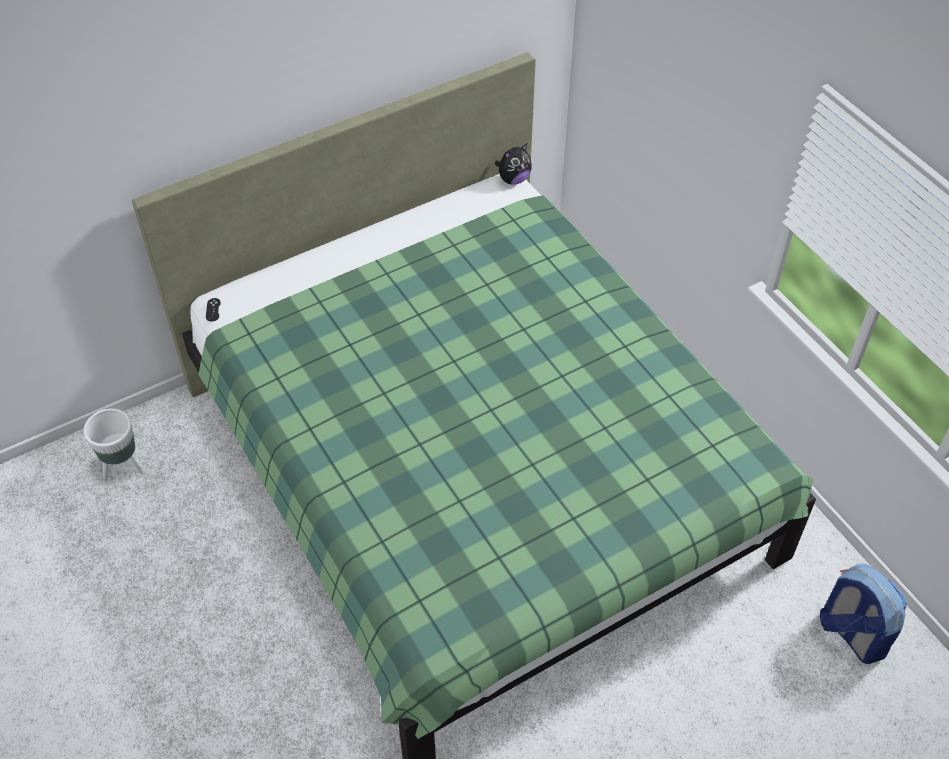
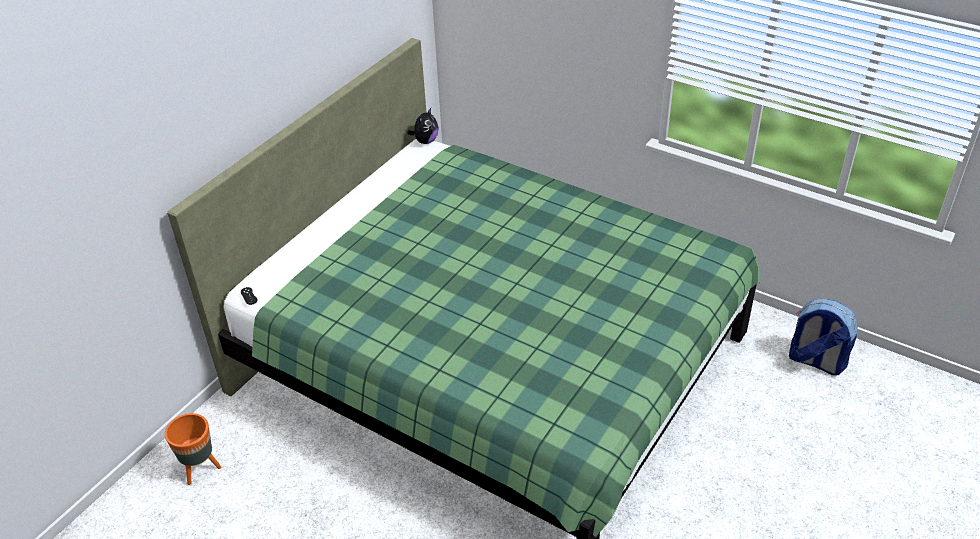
camera: 25 degrees left, 10 degrees down
(123, 467) = (201, 469): white planter -> orange planter

